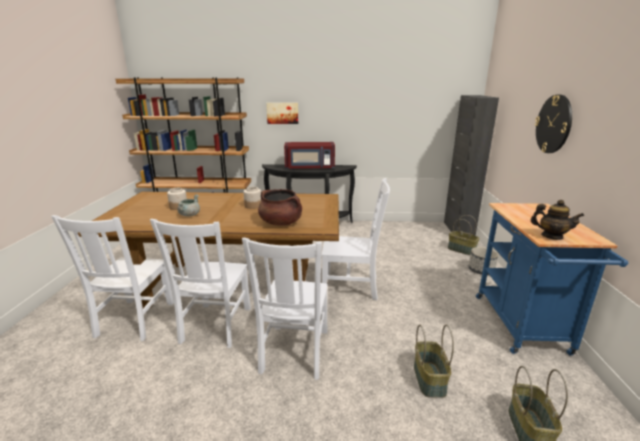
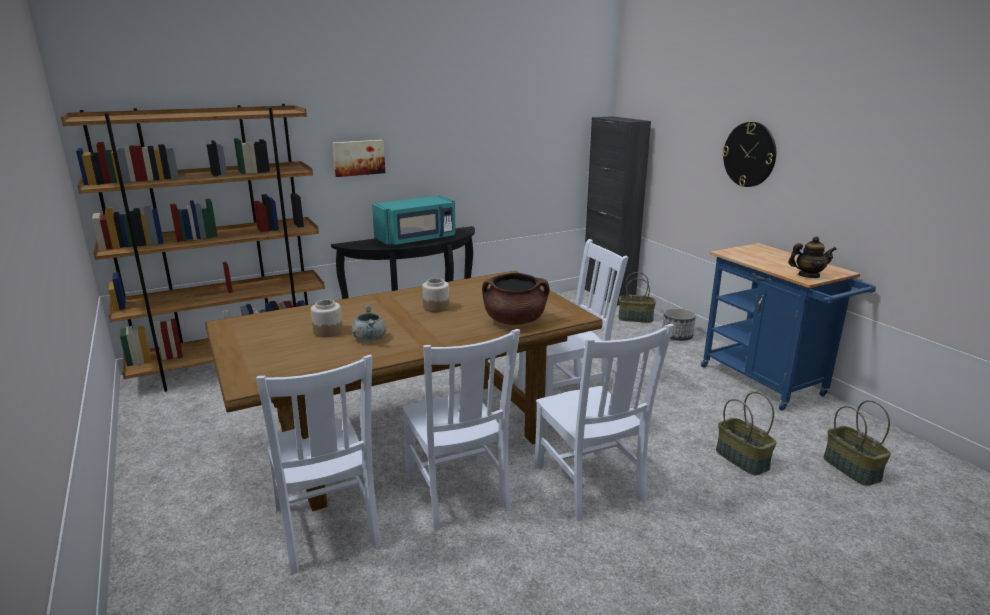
camera: 30 degrees left, 0 degrees up
(309, 168) = (417, 240): red microwave -> turquoise microwave

